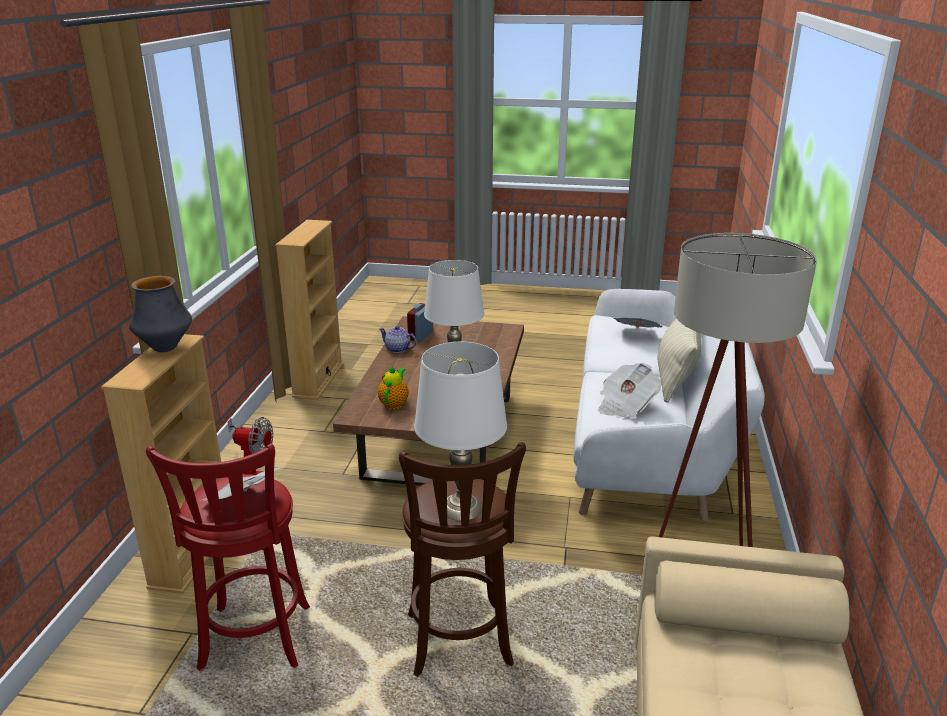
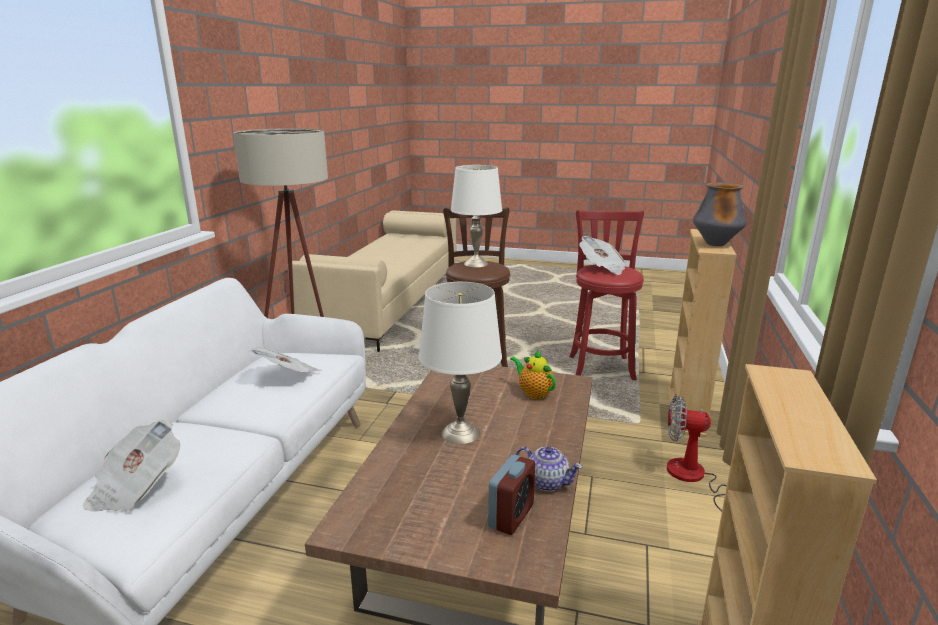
camera: 175 degrees left, 5 degrees down
(394, 403) = (533, 393): teapot -> teapot turned 120 degrees clockwise
(675, 377) = (184, 412): beige pillow -> none

